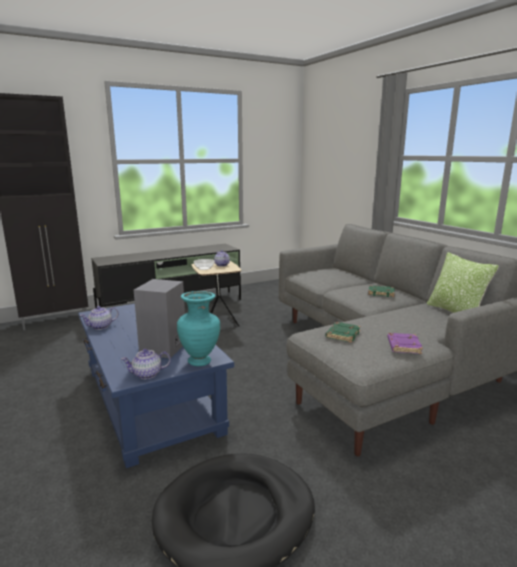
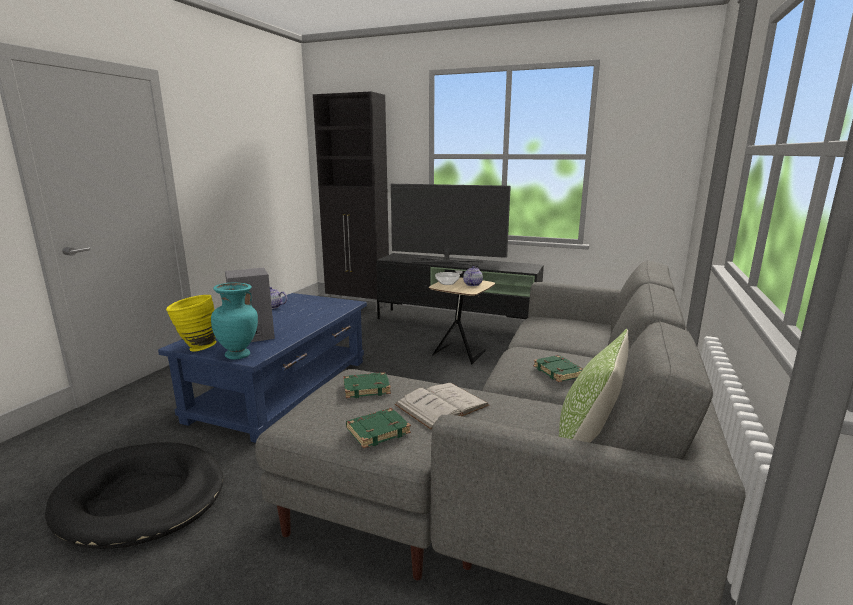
camera: 50 degrees right, 0 degrees up
(147, 374) = (196, 348): teapot -> yellow vase
(161, 255) = (447, 262): none -> television
(389, 324) = (441, 405): none -> white book
(403, 346) = (378, 431): purple book -> green book

